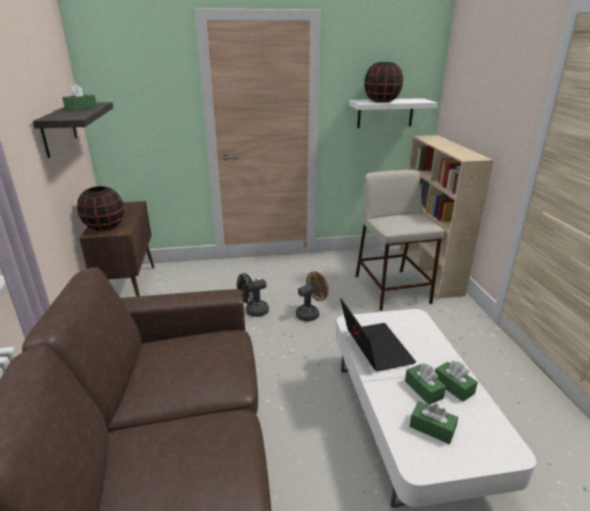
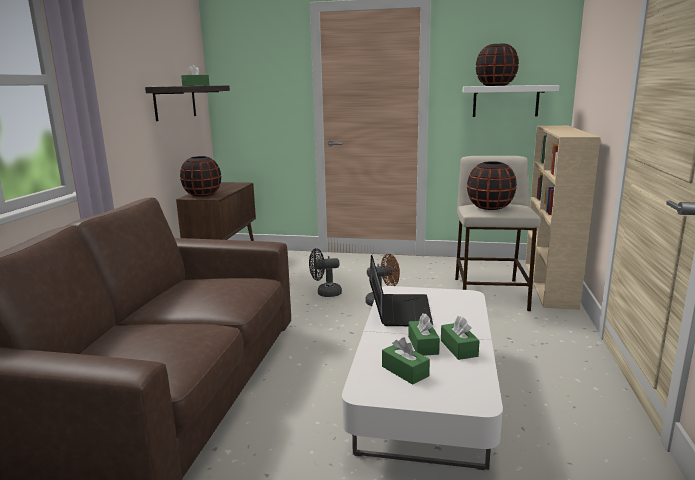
camera: 20 degrees right, 10 degrees down
(400, 222) = (490, 207): none -> black vase

